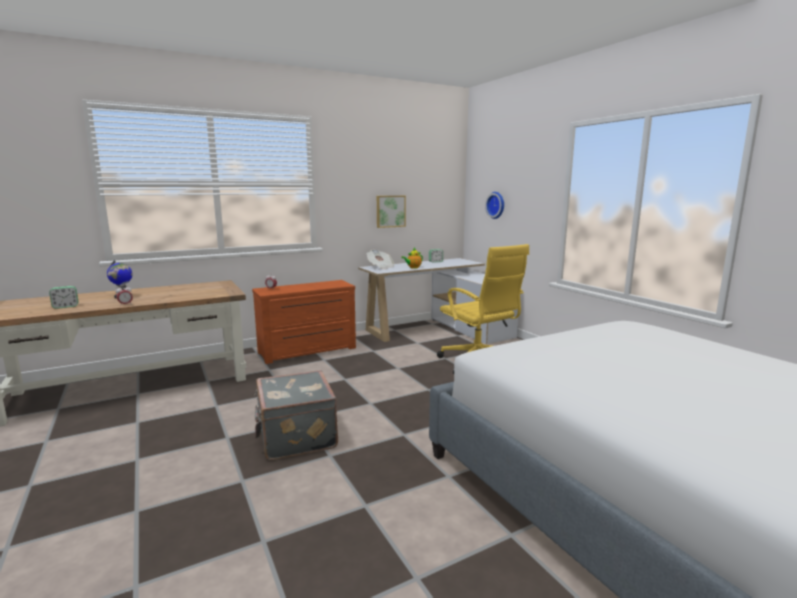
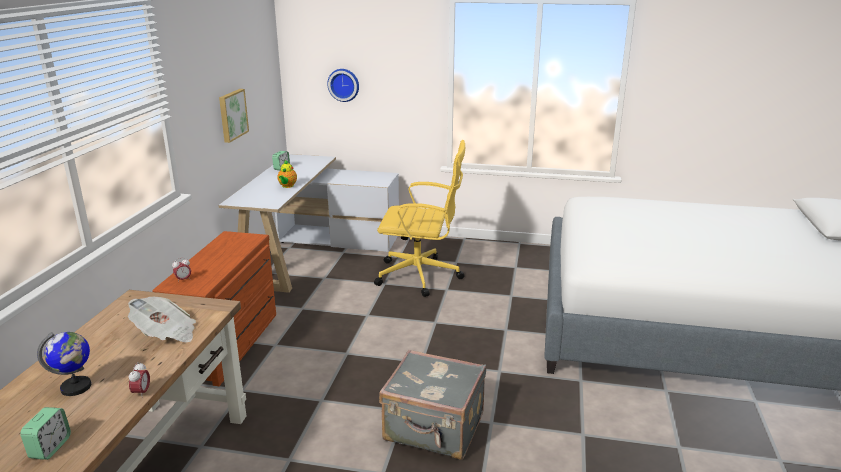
camera: 50 degrees left, 10 degrees up
(380, 267) = (248, 197): newspaper -> newspaper (166, 334)

